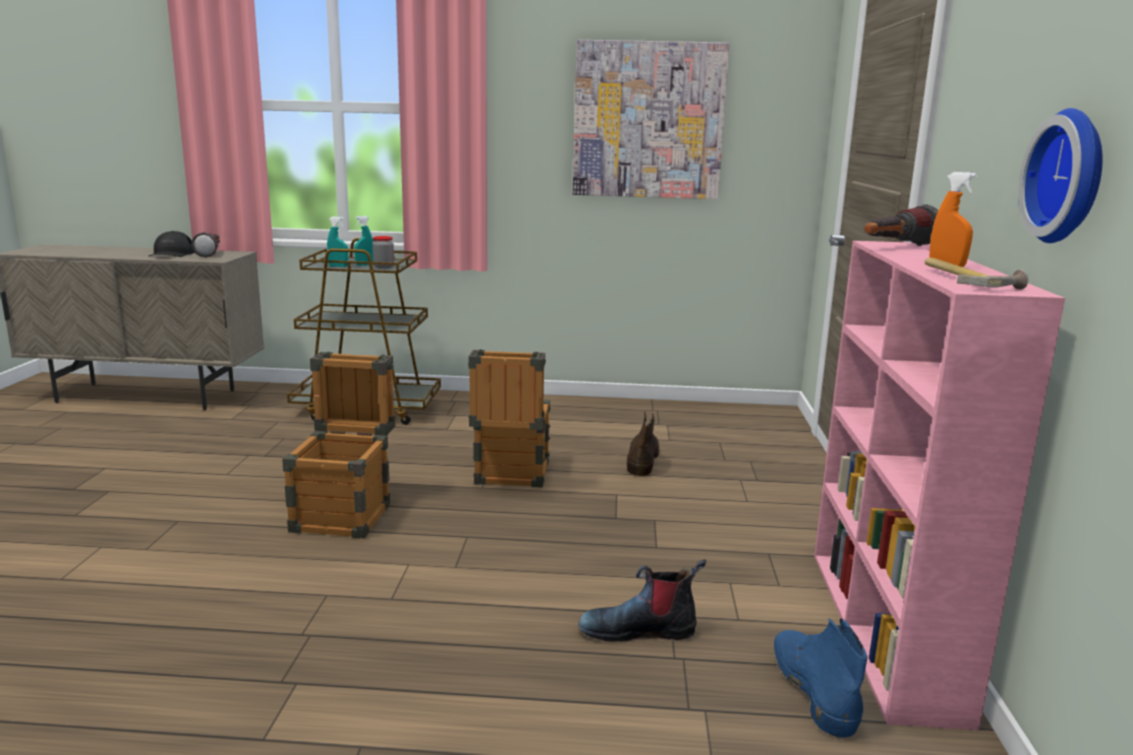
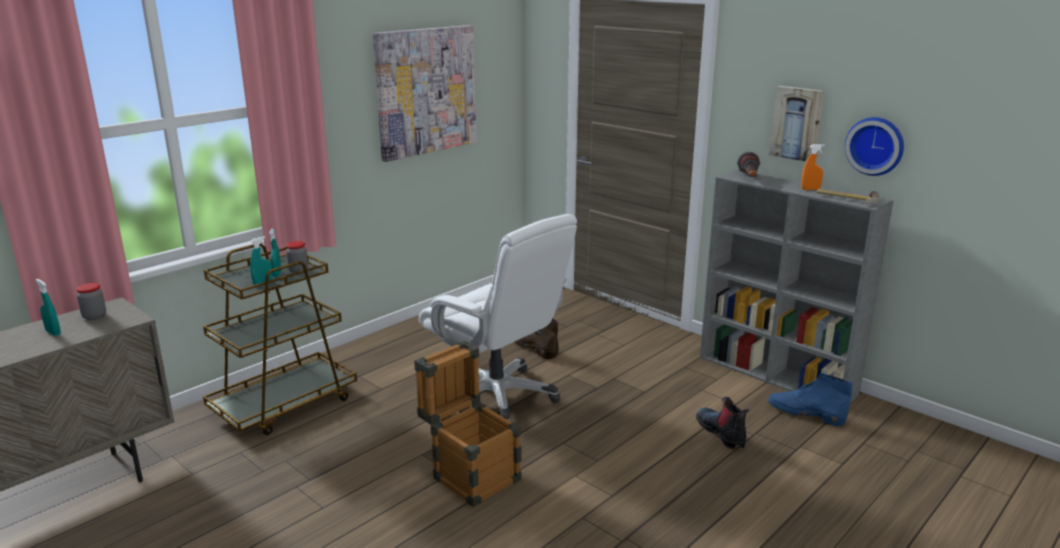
camera: 50 degrees left, 5 degrees up
(172, 254) = (53, 333): black cap -> turquoise spray bottle
(211, 254) = (94, 316): flashlight -> jar
(510, 477) = (497, 397): crate -> white office chair
(639, 630) = (721, 433): boot -> boot turned 120 degrees clockwise
(884, 630) = (777, 375): pink bookcase -> grey bookcase
(995, 146) = (797, 123): none -> picture

